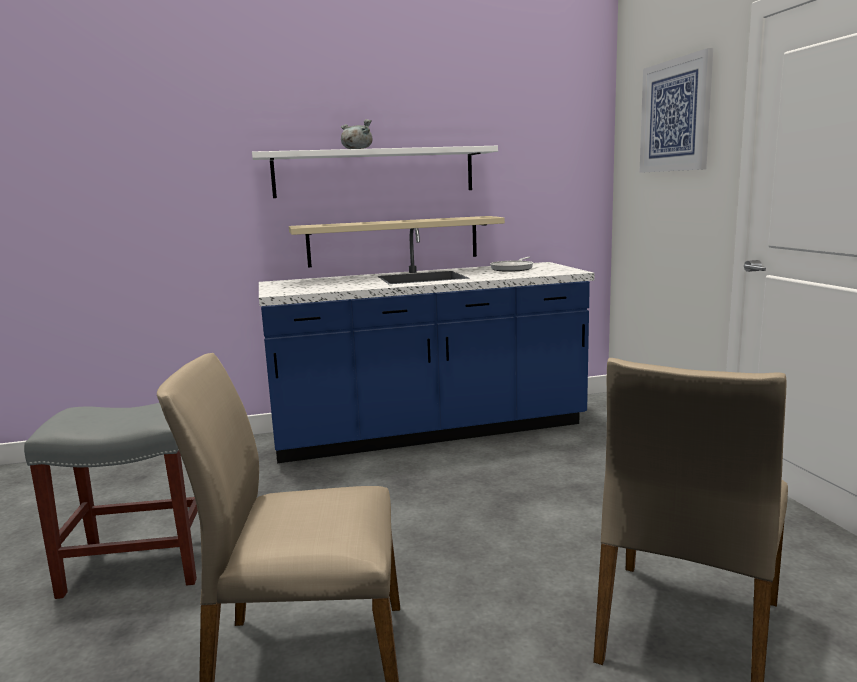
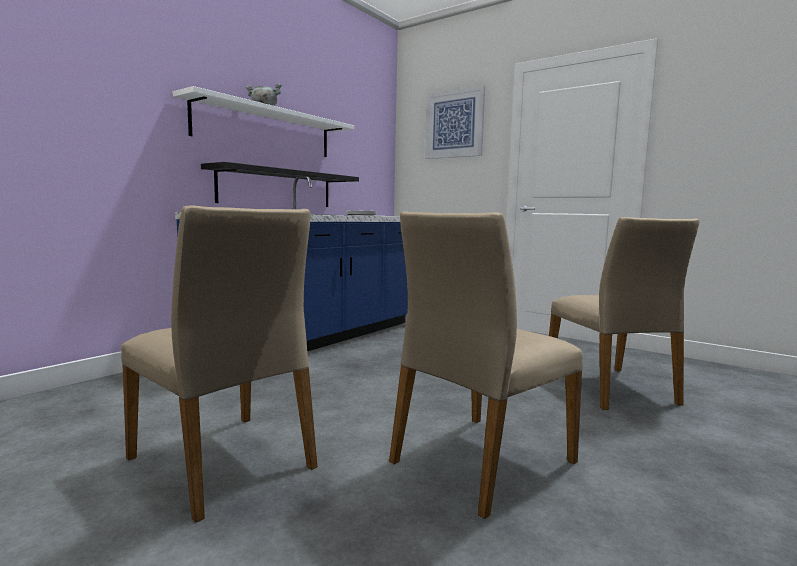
camera: 40 degrees left, 5 degrees down
(137, 565) = (224, 462): grey stool -> beige chair
(393, 241) = (277, 188): beige shelf -> black shelf

